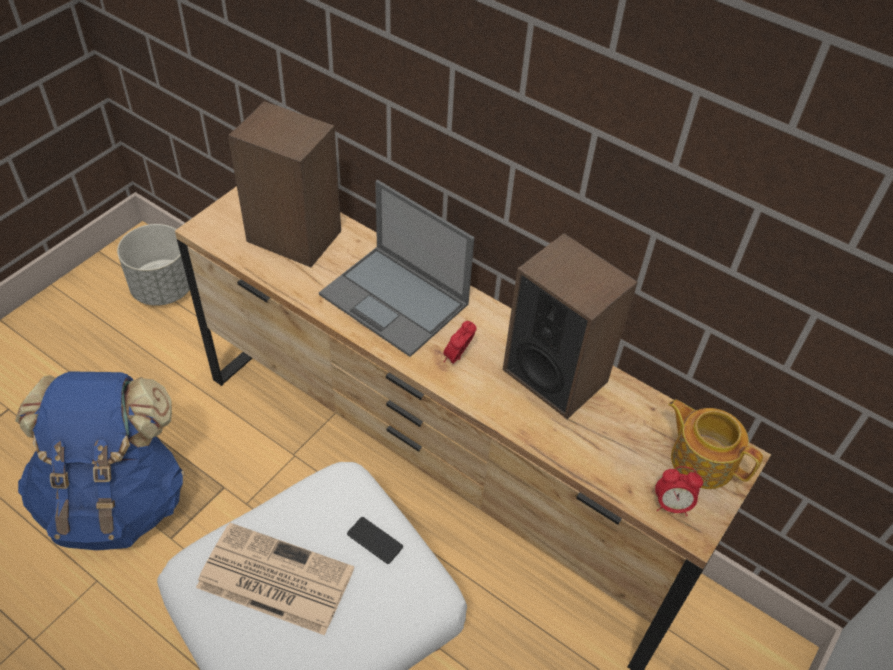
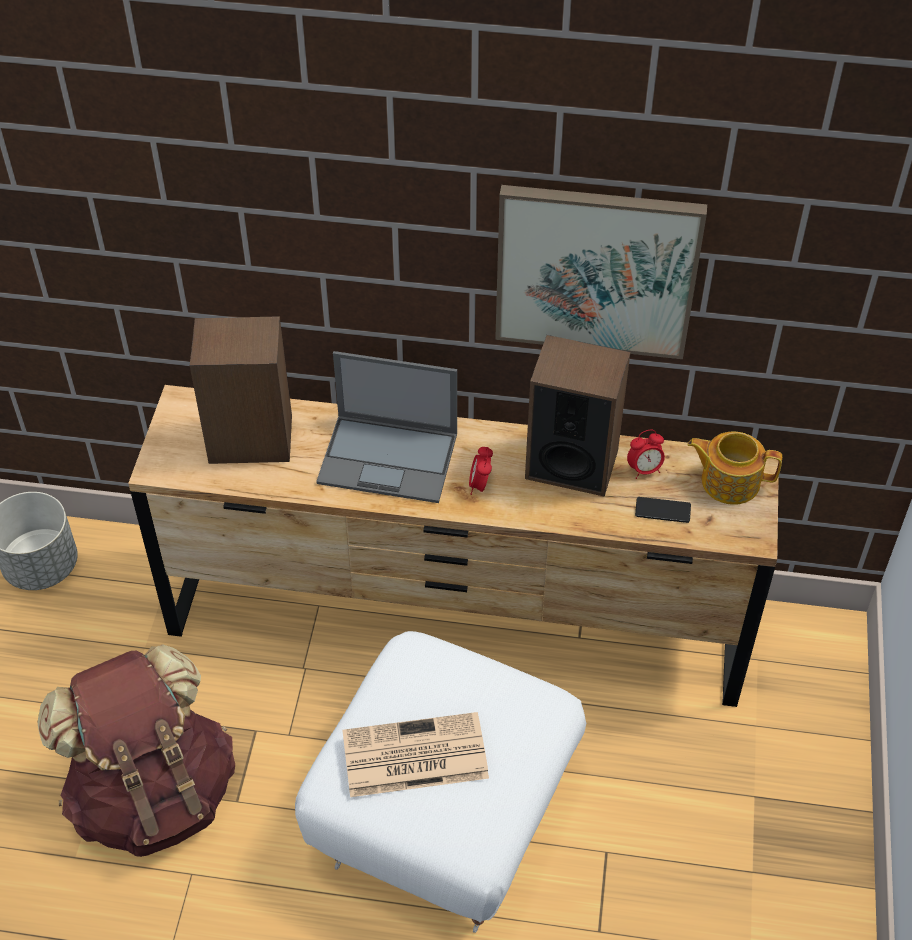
camera: 25 degrees left, 0 degrees up
(116, 500) = (154, 794): blue backpack -> brown backpack
(375, 540) = (478, 684): phone -> phone (662, 510)
(631, 180) = (596, 270): none -> picture
(671, 505) = (727, 527): alarm clock -> alarm clock (644, 470)

